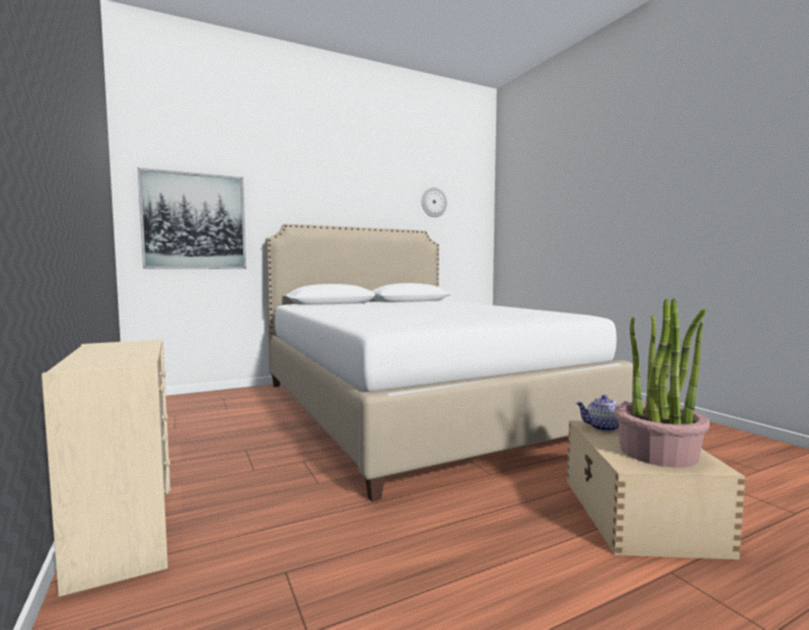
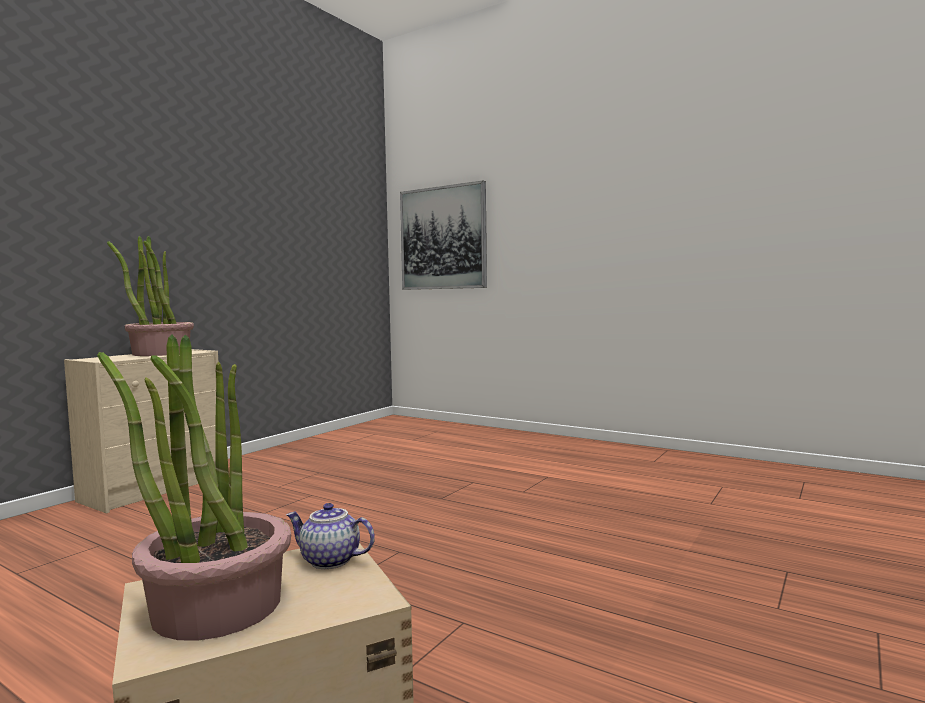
camera: 60 degrees right, 0 degrees up
(116, 349) = (160, 353): none -> potted plant
(414, 407) = (539, 495): white bed -> none
(433, 202) = (776, 154): wall clock -> none
(603, 428) = (329, 561): teapot -> teapot turned 45 degrees counterclockwise

